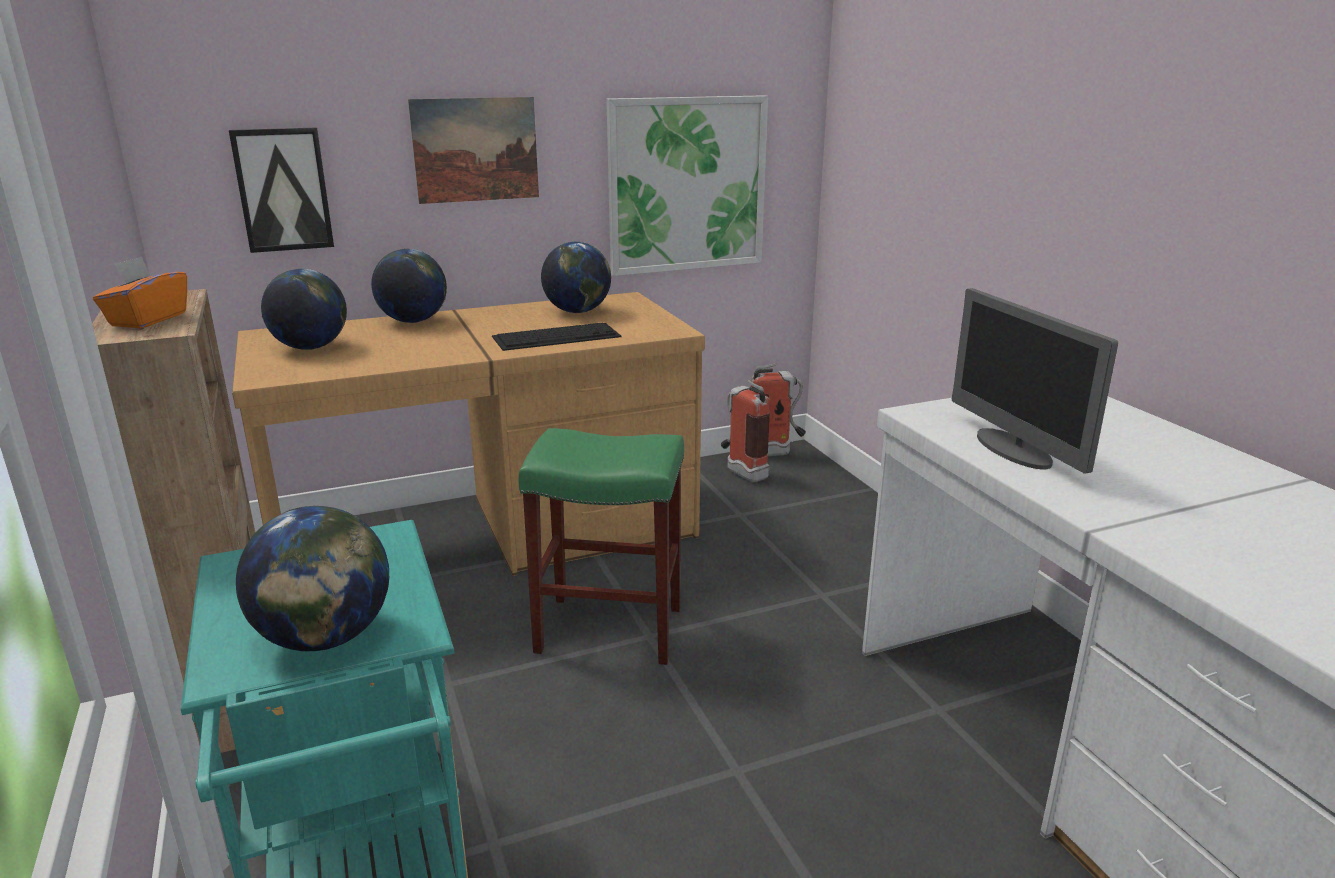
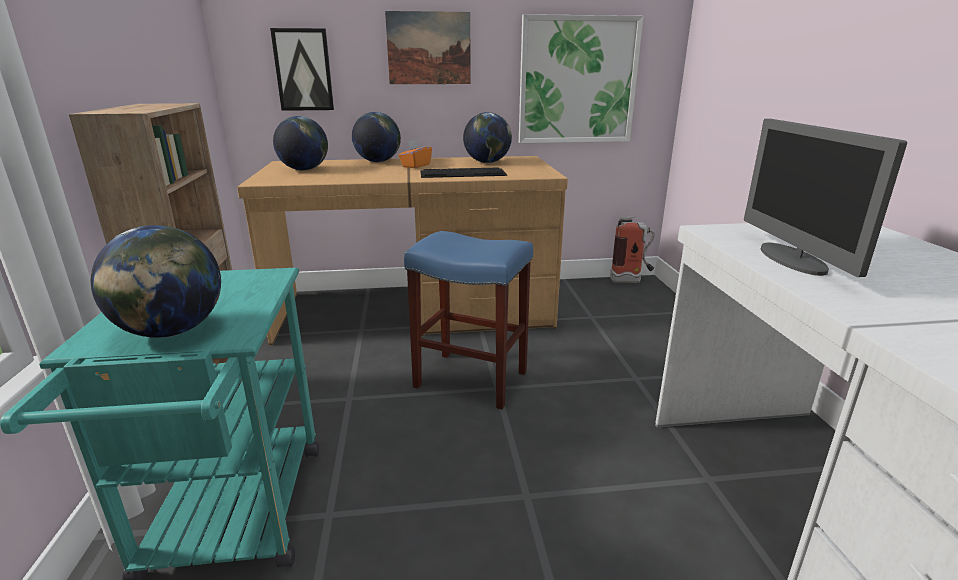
camera: 15 degrees right, 0 degrees up
(148, 320) = (135, 108): orange tissue box -> orange tissue box (415, 166)
(607, 629) = (469, 379): green stool -> blue stool
(741, 472) = (601, 290): fire extinguisher -> none

